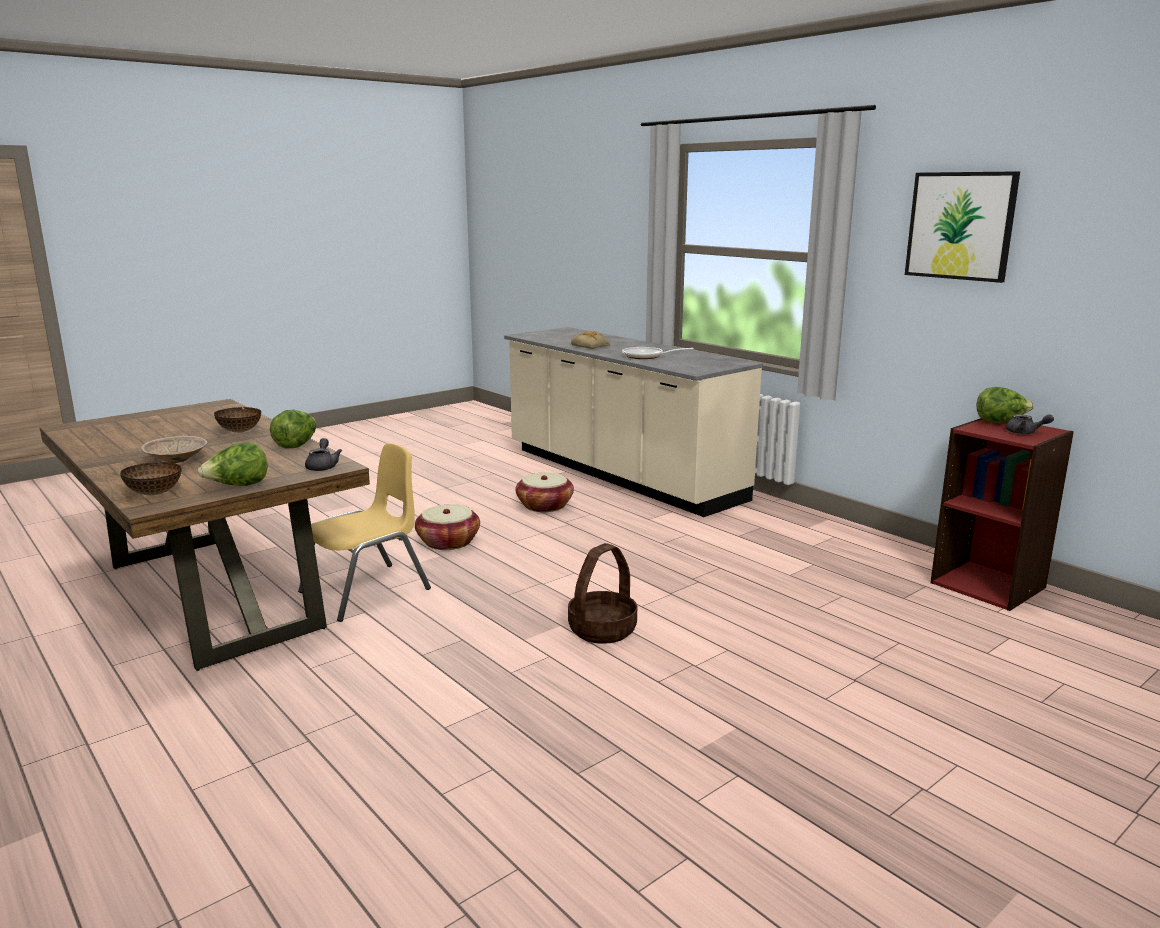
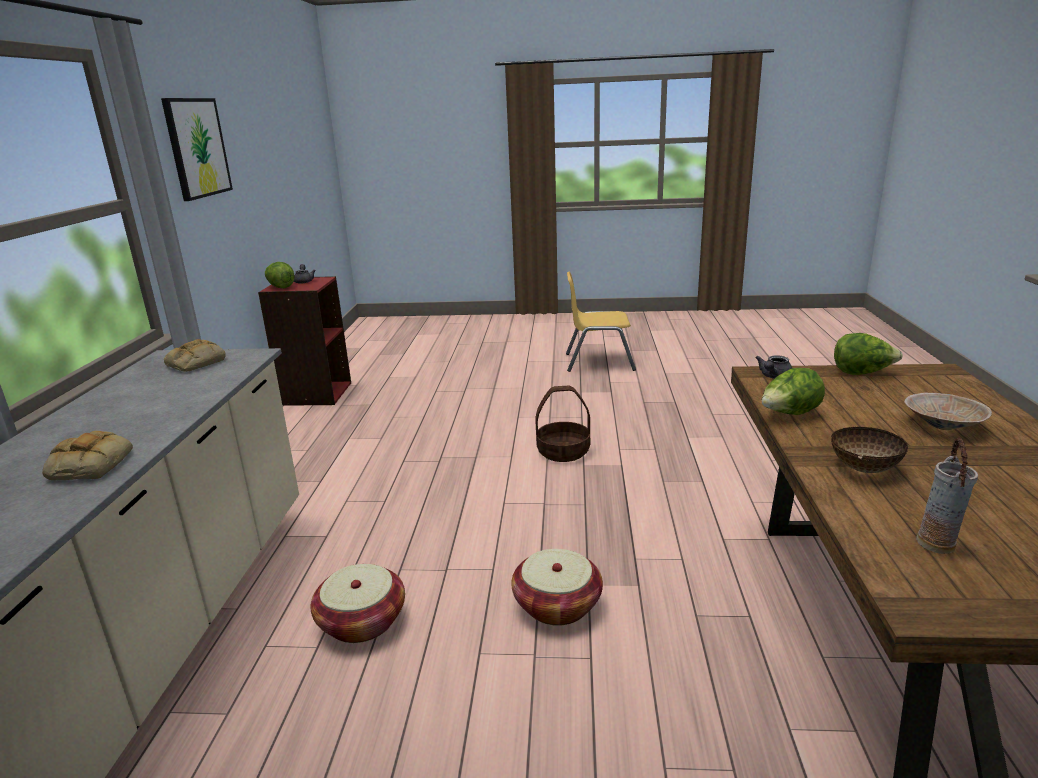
camera: 135 degrees left, 5 degrees up
(155, 494) = (945, 383): bowl -> none
(205, 417) = (937, 544): none -> vase
(367, 591) = (706, 564): yellow chair -> yellow chair (599, 362)
(646, 356) = (172, 399): frying pan -> none
(706, 364) = (196, 363): none -> bread

